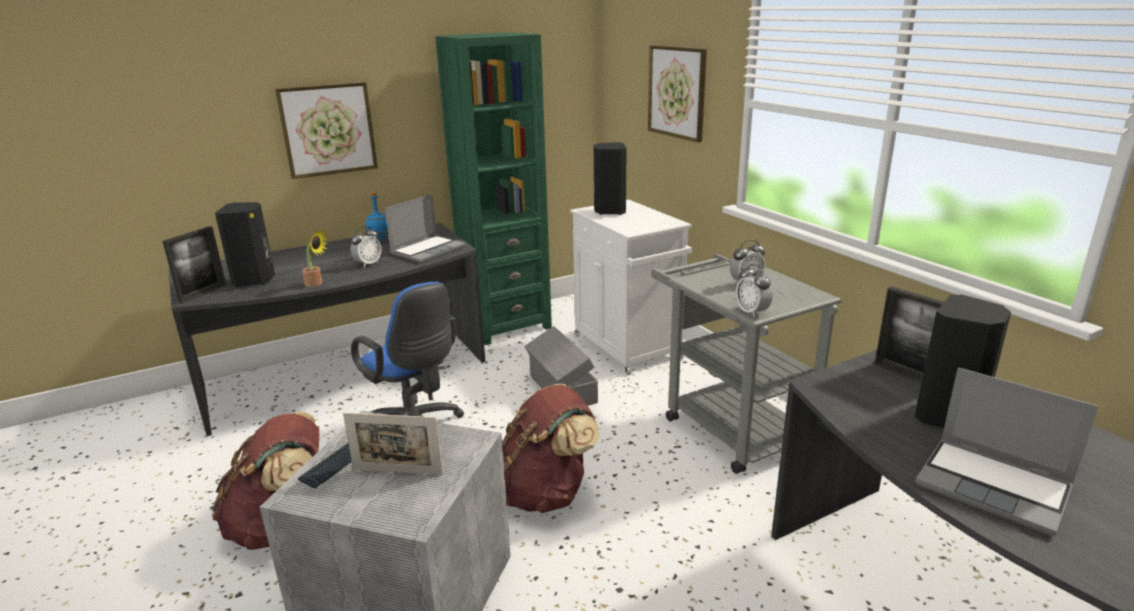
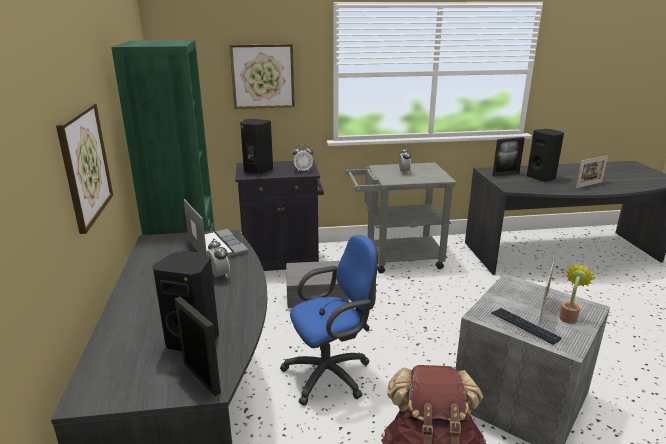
camera: 70 degrees left, 0 degrees up
(317, 284) = (248, 303): potted plant -> potted plant (569, 317)
(379, 240) = (151, 265): blue bottle -> none
(545, 492) = (435, 329): brown backpack -> none
(628, 348) = (283, 264): white cabinet -> black cabinet
(752, 312) = (442, 178): alarm clock -> alarm clock (303, 170)
(995, 486) = (589, 185): laptop -> picture frame

